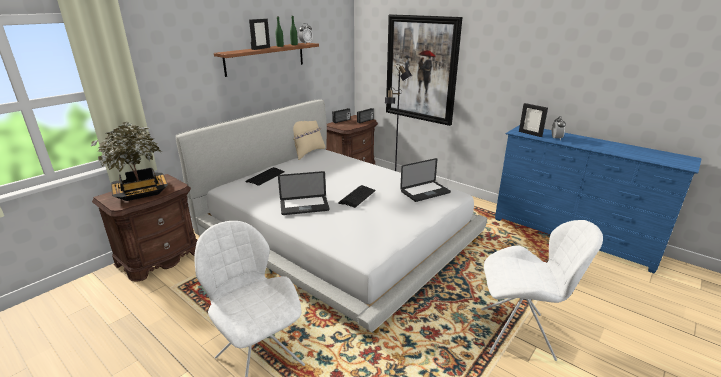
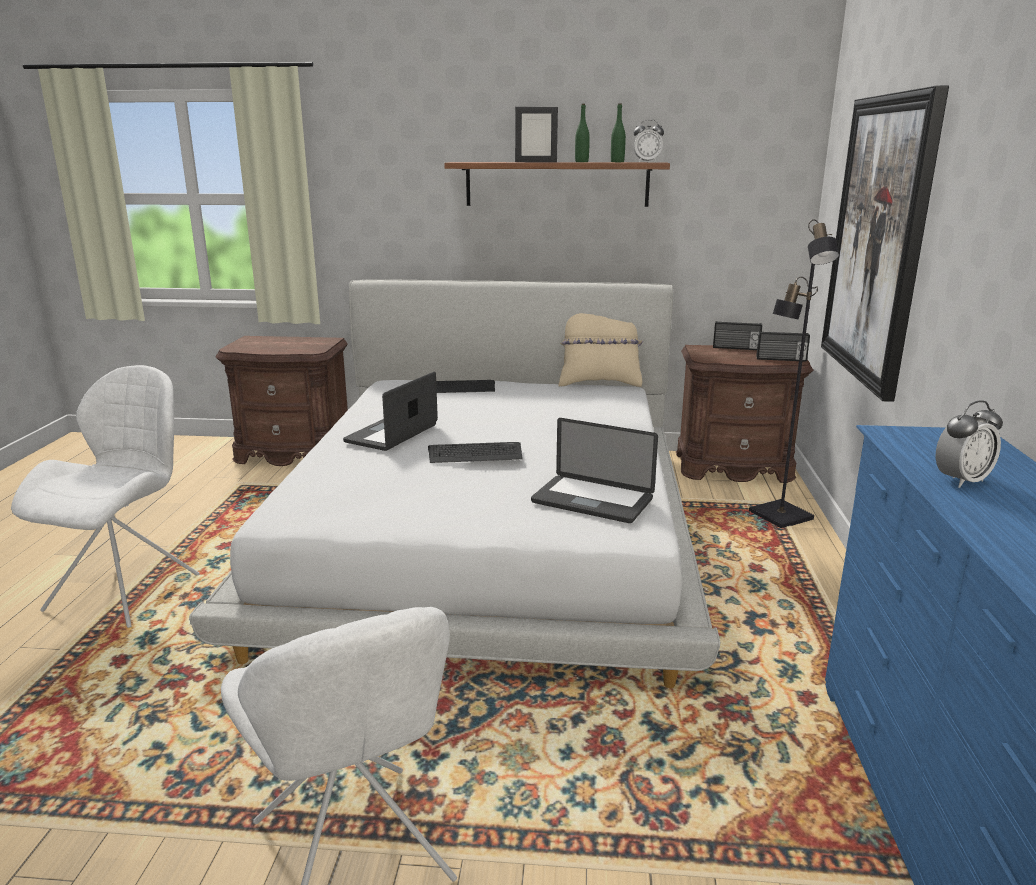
camera: 55 degrees right, 5 degrees down
(141, 192) = (277, 344): potted plant -> none
(304, 206) = (392, 434): laptop -> laptop turned 75 degrees clockwise
(530, 133) = (924, 448): picture frame -> none

